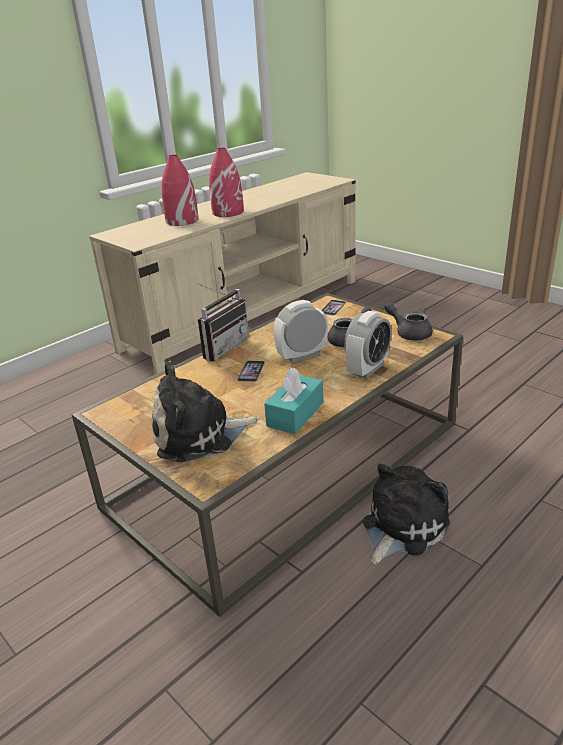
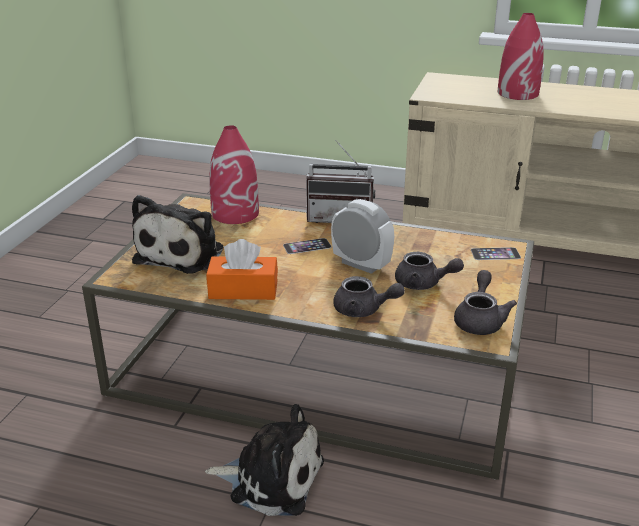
camera: 60 degrees right, 0 degrees up
(199, 434) = (183, 253): plush toy -> plush toy turned 120 degrees counterclockwise
(228, 212) = (577, 105): red vase -> red vase (235, 213)
(295, 414) = (243, 290): turquoise tissue box -> orange tissue box
(367, 369) = (363, 310): alarm clock -> grey teapot

